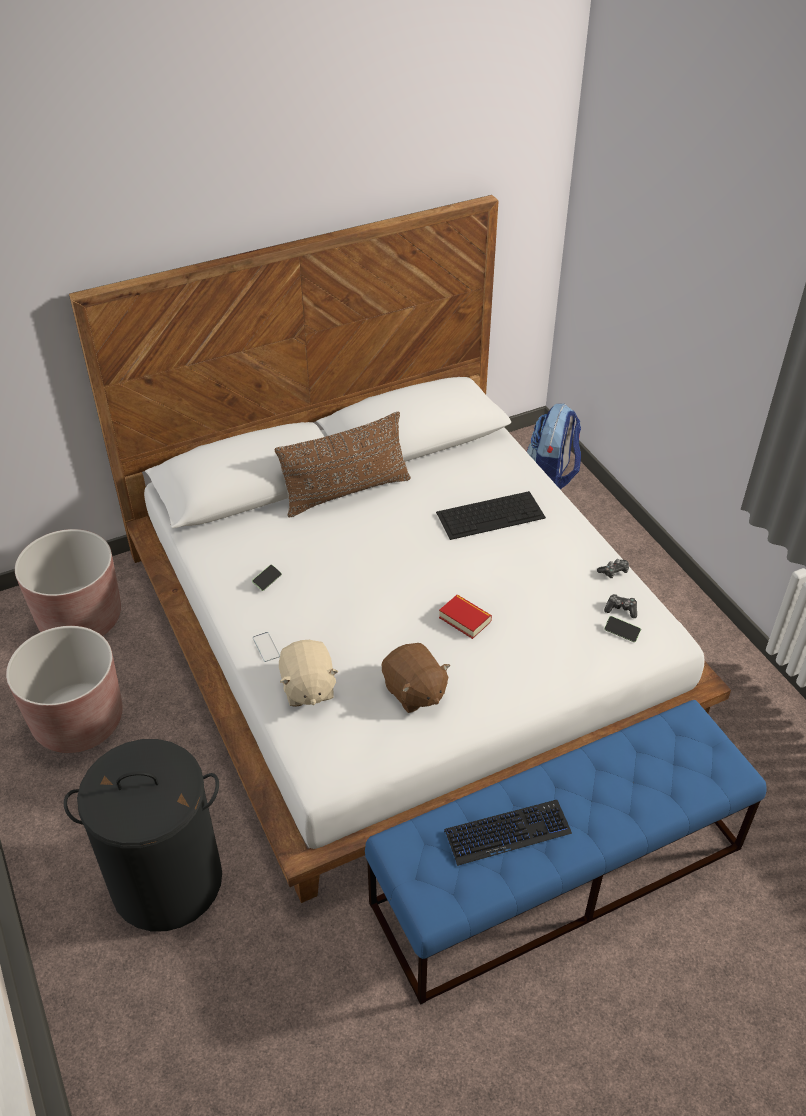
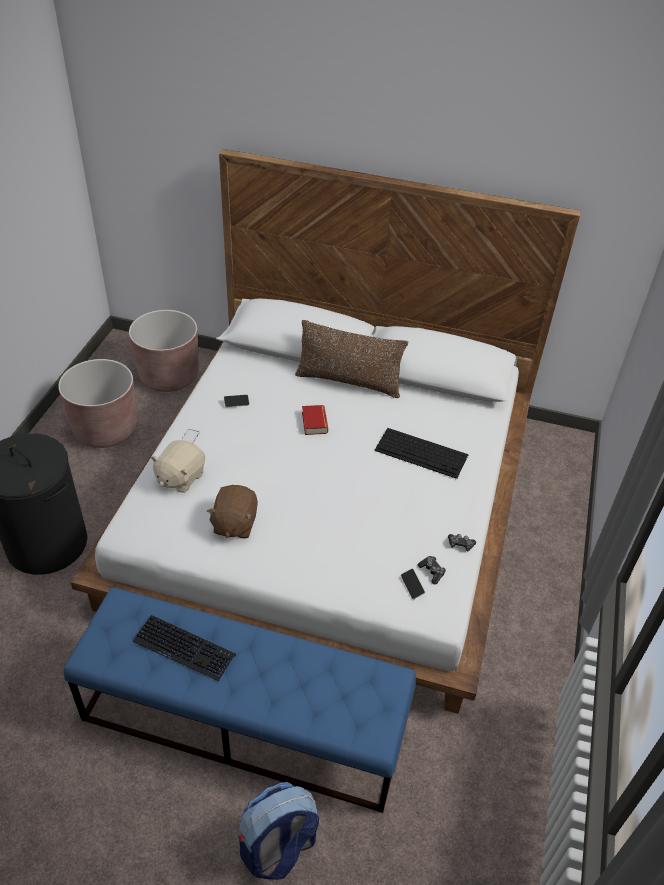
camera: 40 degrees right, 0 degrees up
(465, 619) = (320, 504): book -> book (314, 423)
(552, 476) = (555, 472): backpack -> backpack (278, 848)

